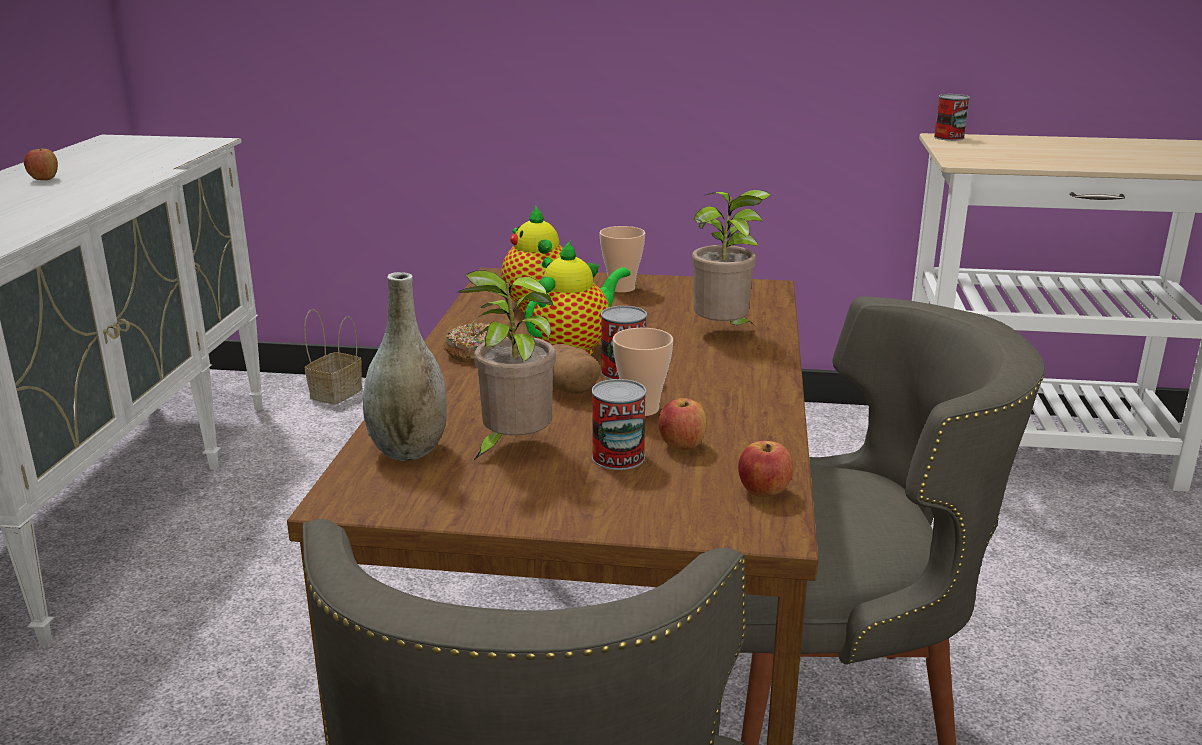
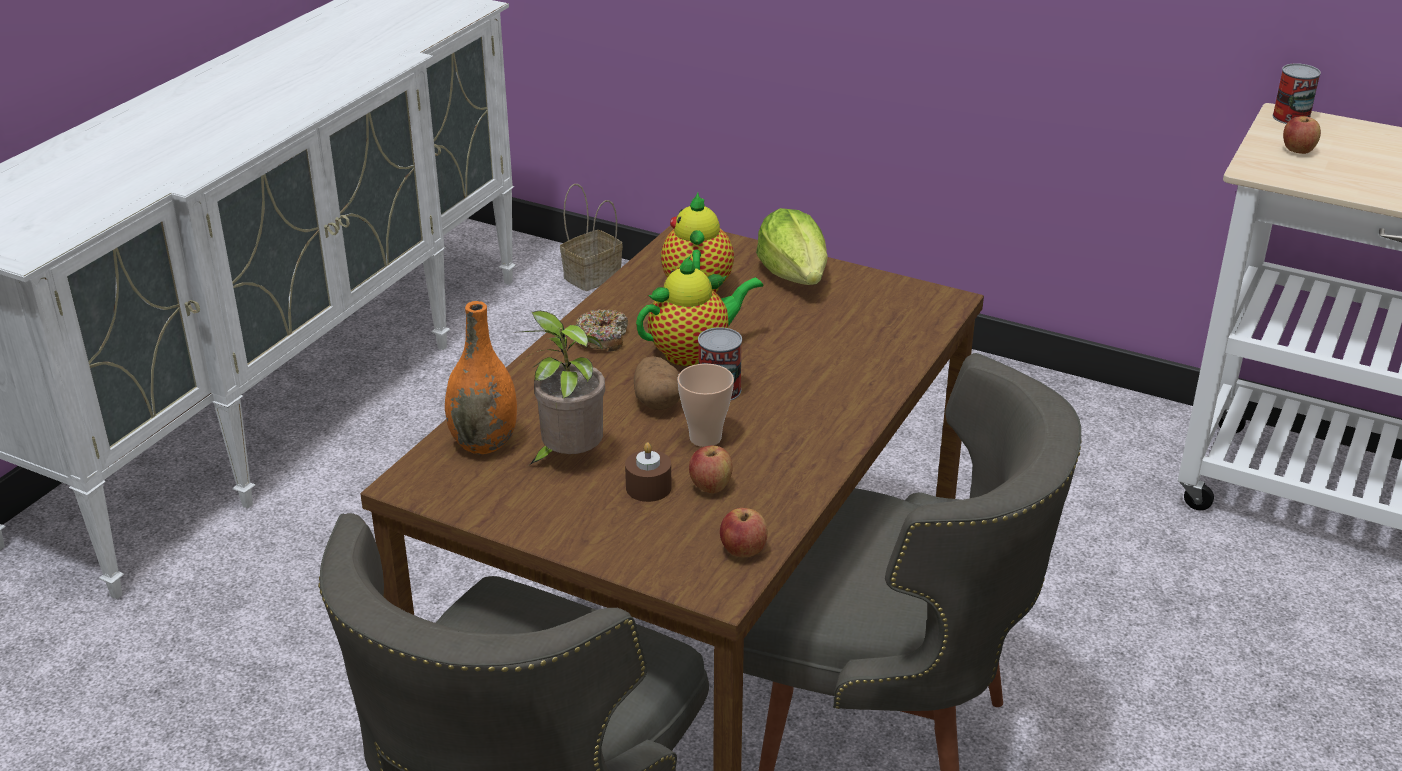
camera: 20 degrees right, 10 degrees up
(44, 179) = (298, 55): apple -> apple (1297, 151)
(408, 450) = (484, 443): grey vase -> orange vase
(618, 457) = (648, 487): can -> brown candle
(622, 288) = (795, 276): cup -> lettuce
(724, 333) = (851, 358): potted plant -> none

